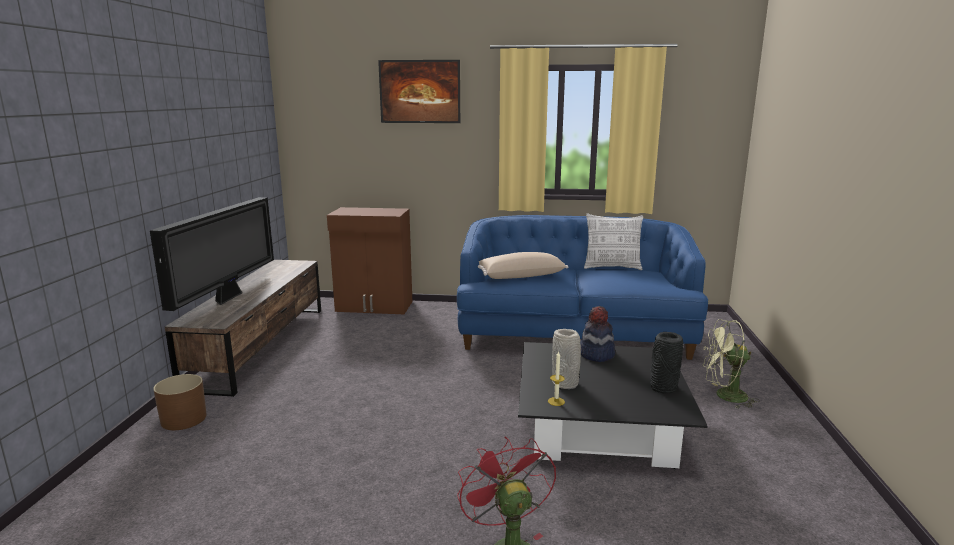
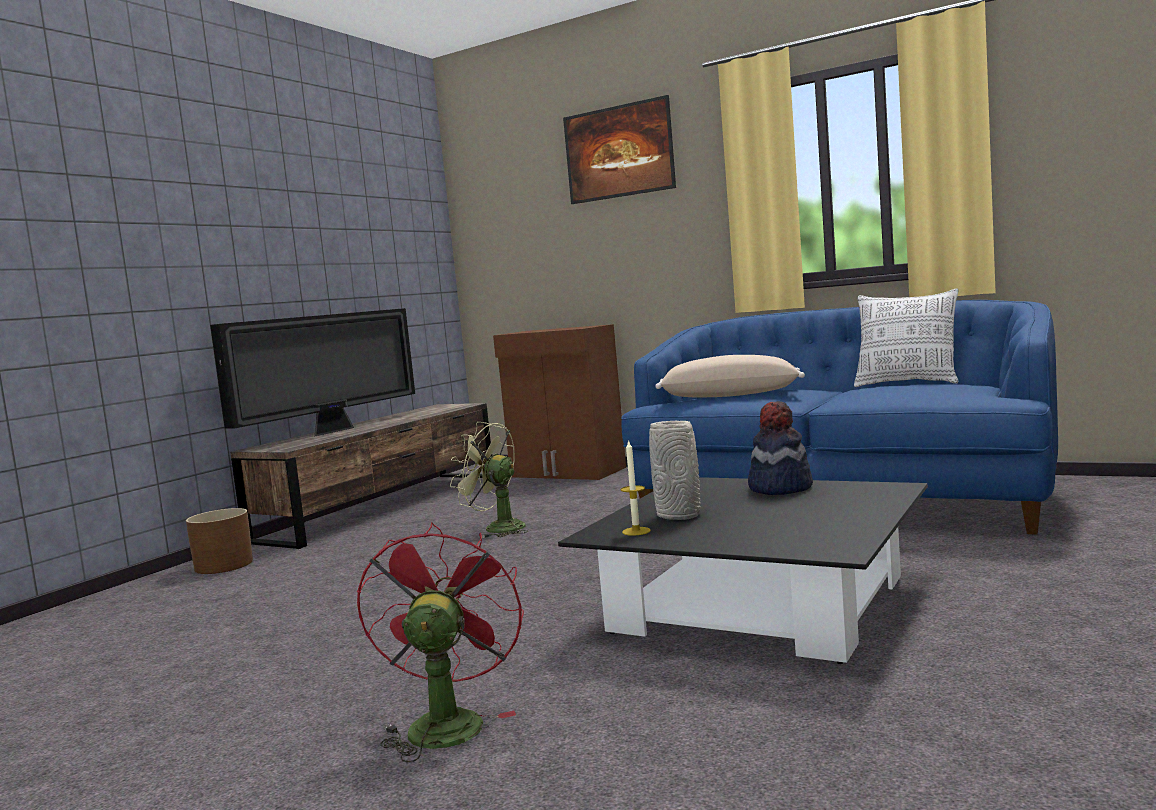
camera: 25 degrees right, 10 degrees down
(662, 387) = (843, 522): black vase -> none
(724, 396) = (1053, 582): green fan -> green fan (496, 528)

